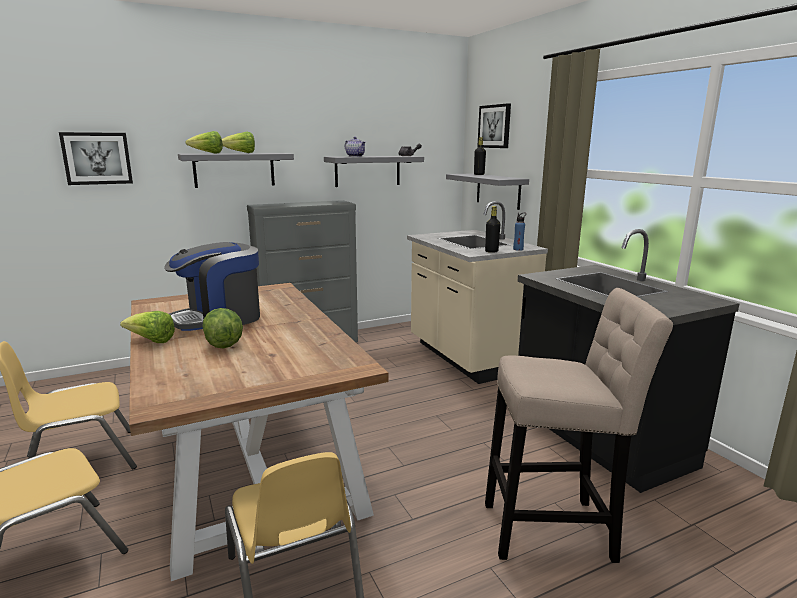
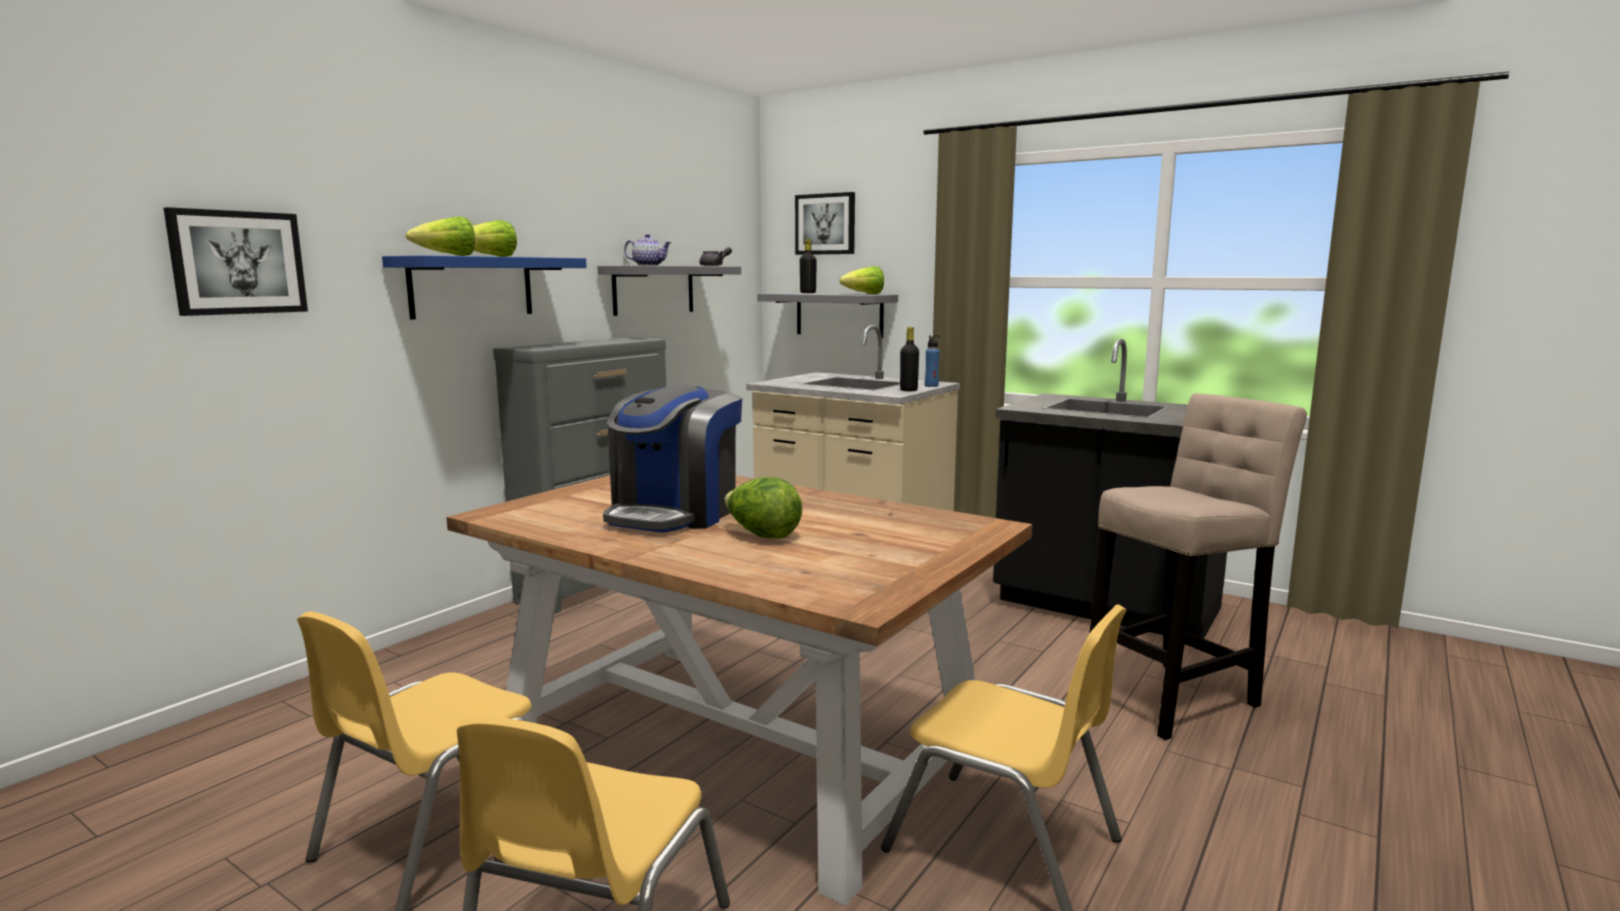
camera: 30 degrees left, 5 degrees down
(151, 341) = (644, 552): lettuce -> lettuce (864, 294)
(234, 170) = (472, 287): grey shelf -> blue shelf

